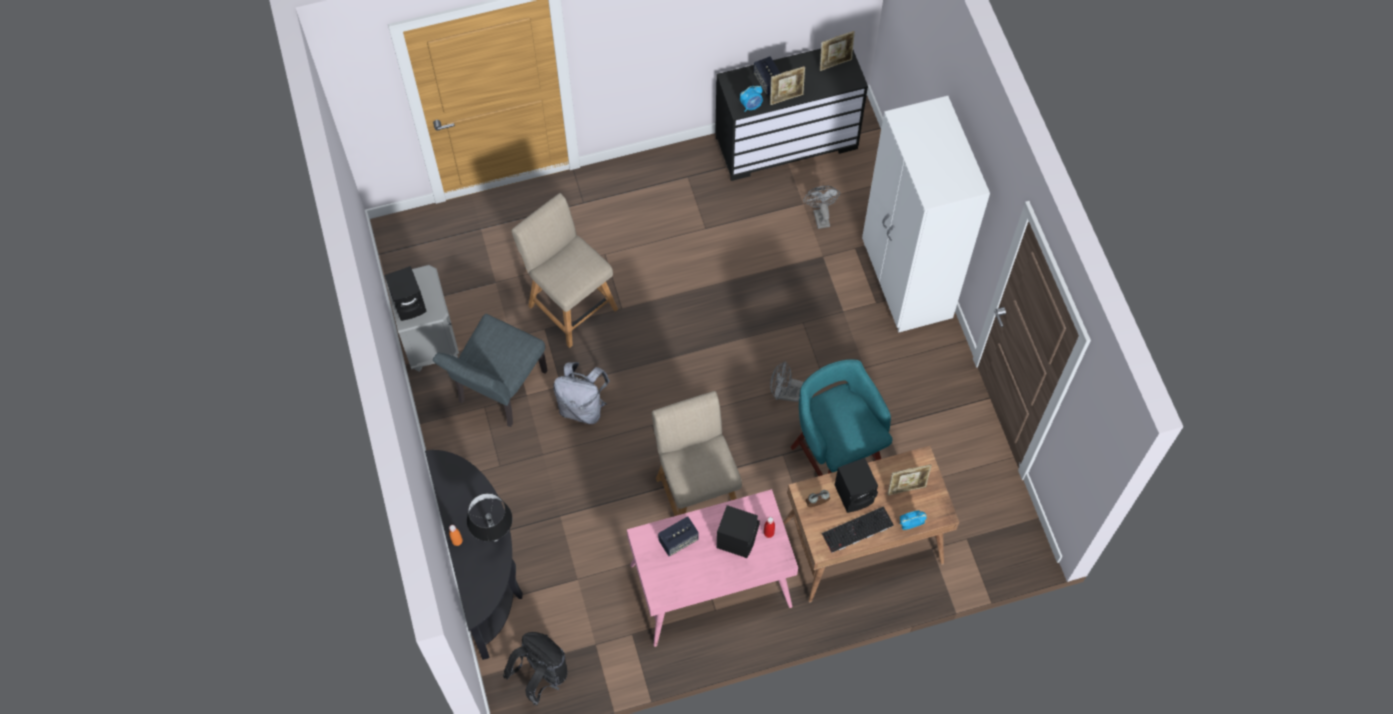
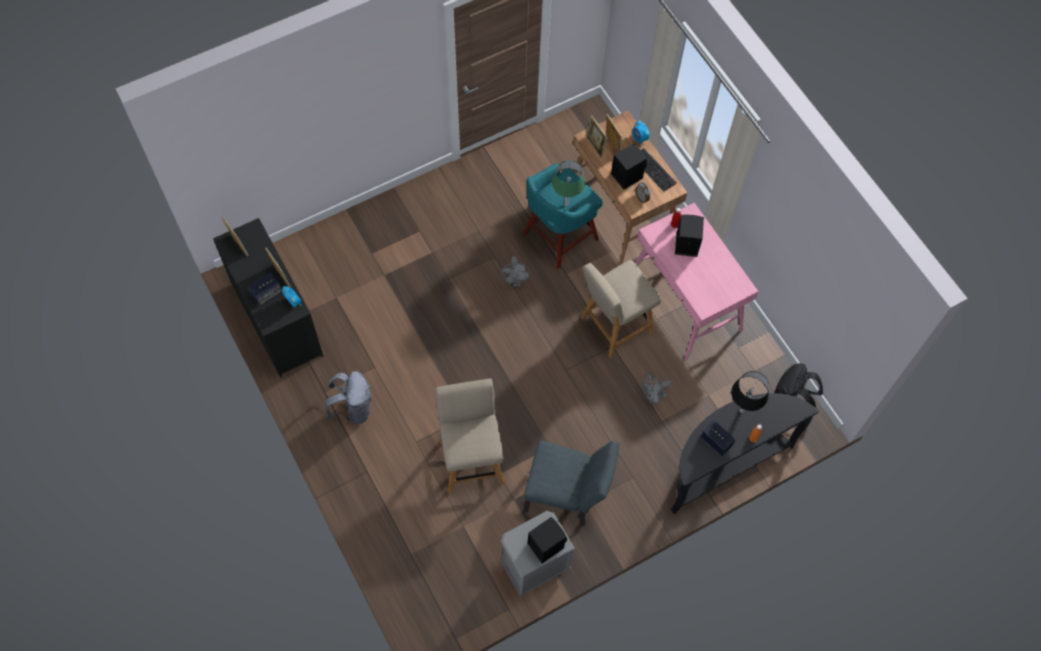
camera: 105 degrees left, 0 degrees up
(570, 304) = (471, 458): beige chair -> beige chair turned 135 degrees clockwise
(582, 407) = (563, 425): grey backpack -> grey backpack (353, 408)
(678, 540) = (699, 283): speaker -> speaker (716, 441)
(820, 215) = (345, 283): grey fan -> grey fan (653, 397)
(832, 420) = (566, 204): none -> green table lamp
(906, 281) = (395, 213): white wardrobe -> none
(906, 466) = (595, 147): none -> picture frame

